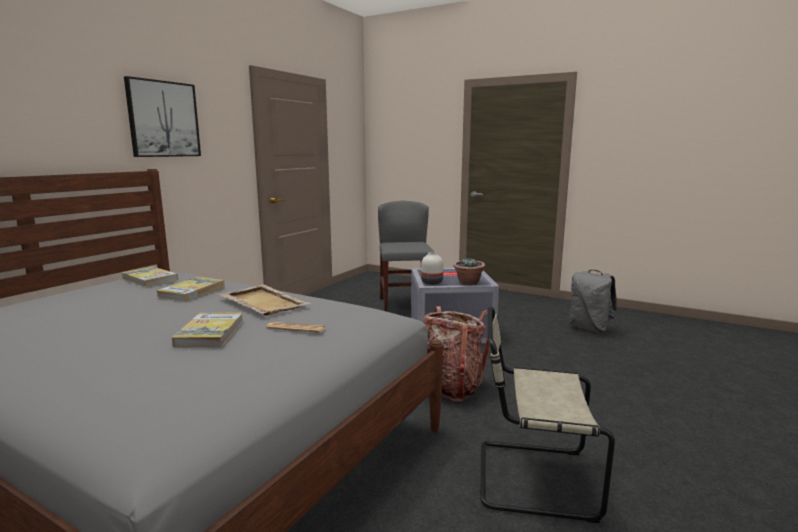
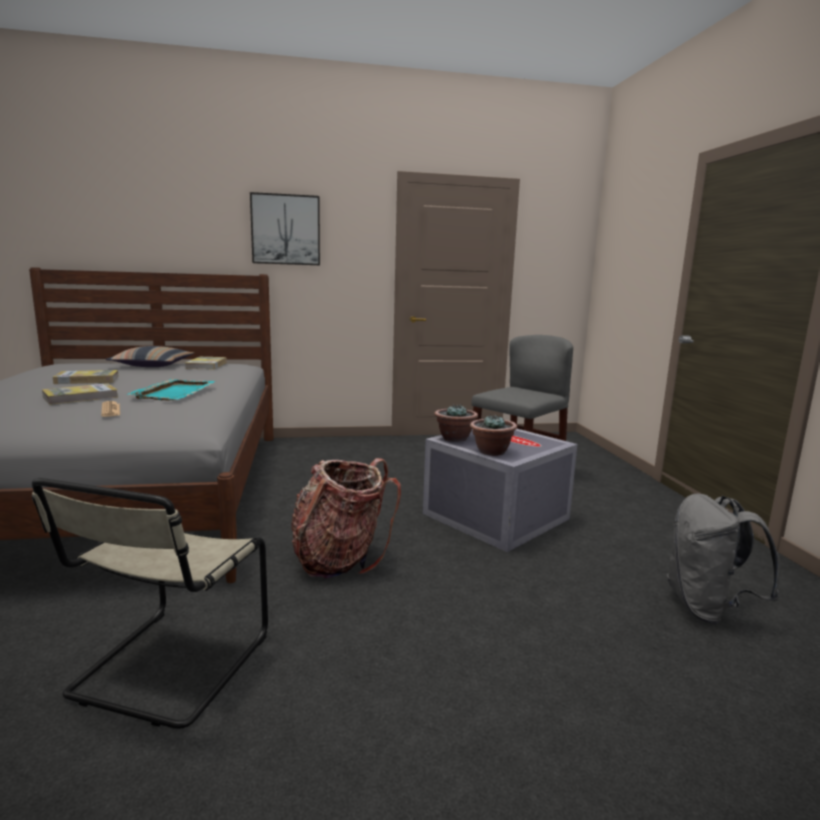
camera: 50 degrees right, 0 degrees up
(85, 295) = (153, 365): none -> pillow
(192, 292) = (183, 376): book -> book (87, 380)
(263, 302) = (175, 392): beige tray -> turquoise tray
(431, 282) = (454, 438): white vase -> potted plant
(530, 478) = (167, 669): beige chair -> beige chair turned 135 degrees counterclockwise

